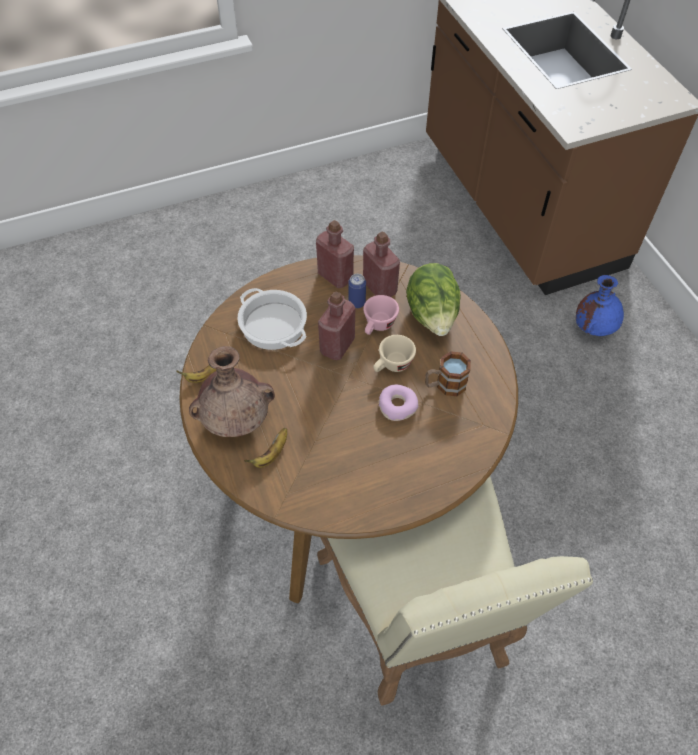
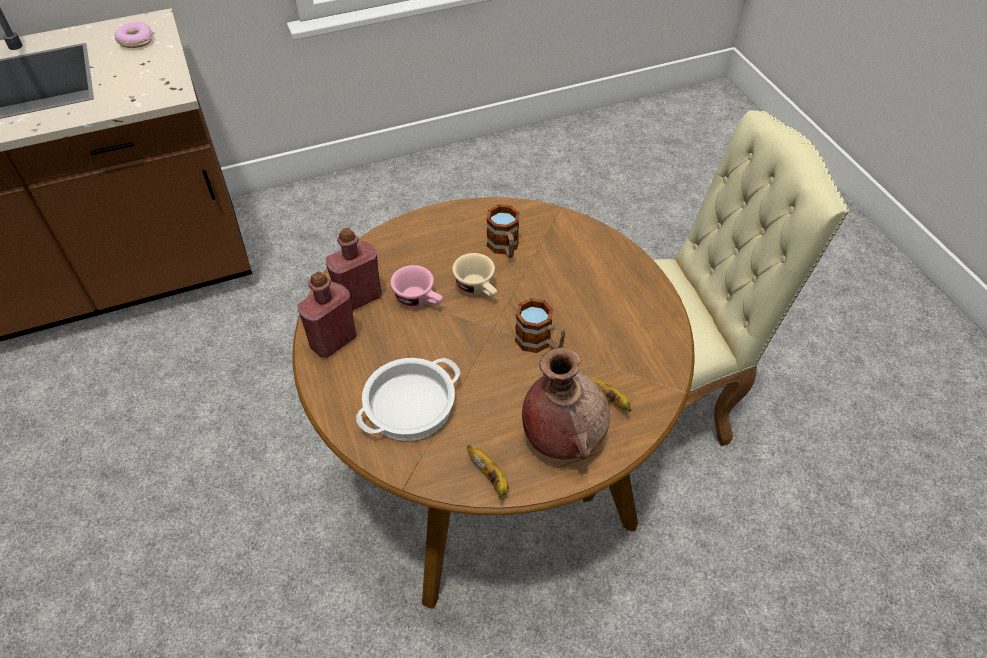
camera: 90 degrees left, 5 degrees down
(332, 409) = (539, 342): none -> mug
(337, 346) = (447, 338): red bottle -> none
(357, 303) = (381, 320): can -> none
(397, 406) = (532, 286): donut -> donut (135, 41)
(432, 316) = (408, 253): lettuce -> none
(594, 328) = (306, 240): blue vase -> none

